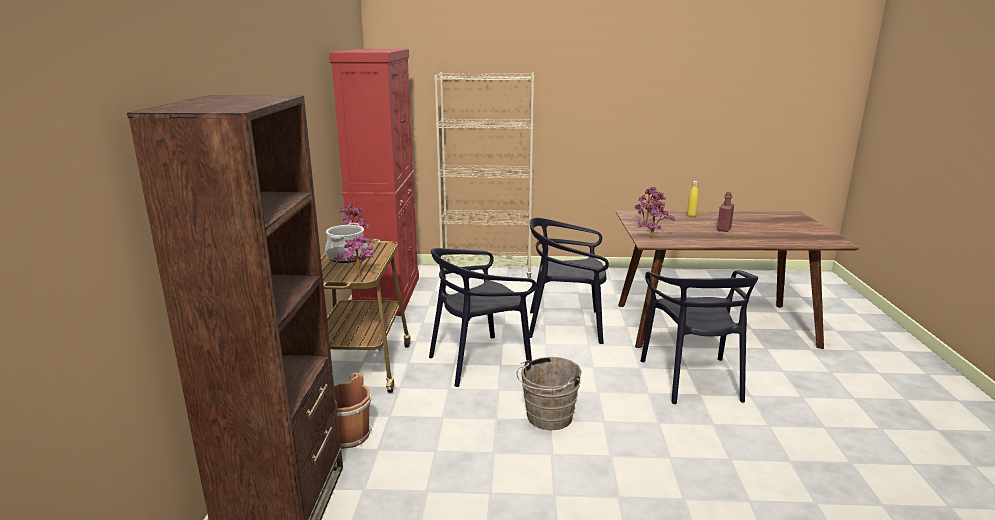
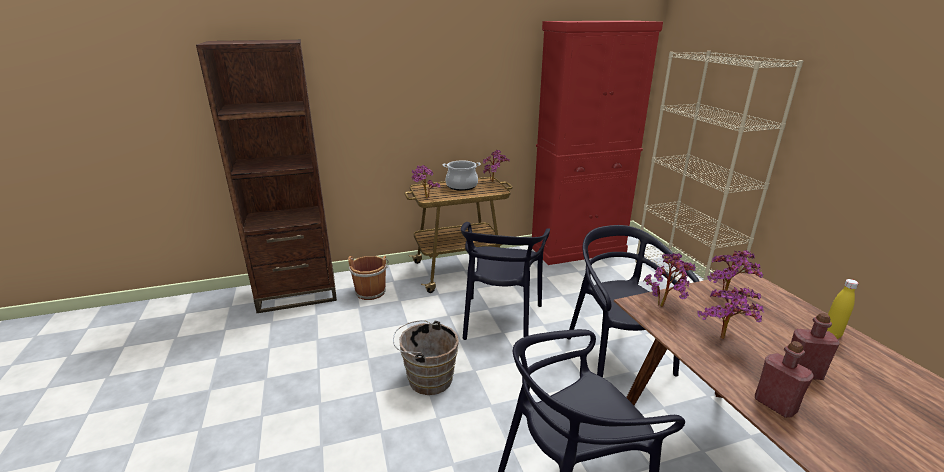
camera: 70 degrees right, 5 degrees up
(479, 361) = (500, 320): black chair -> black chair turned 120 degrees counterclockwise
(692, 234) = (724, 340): none -> potted plant
(749, 240) = (775, 405): none -> red bottle

